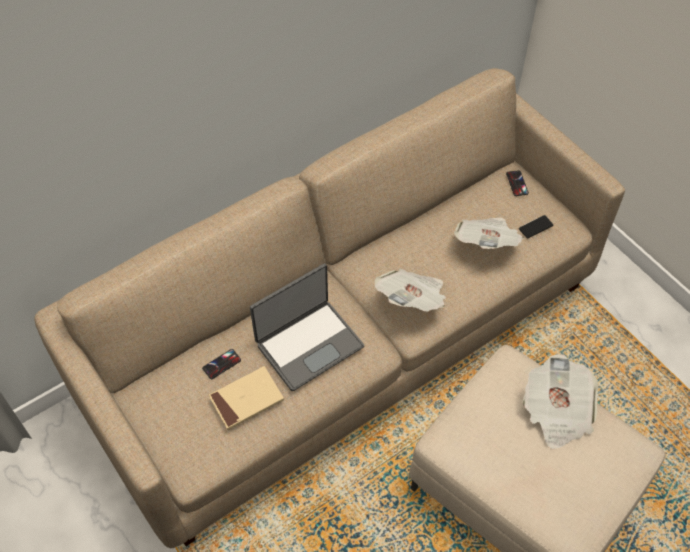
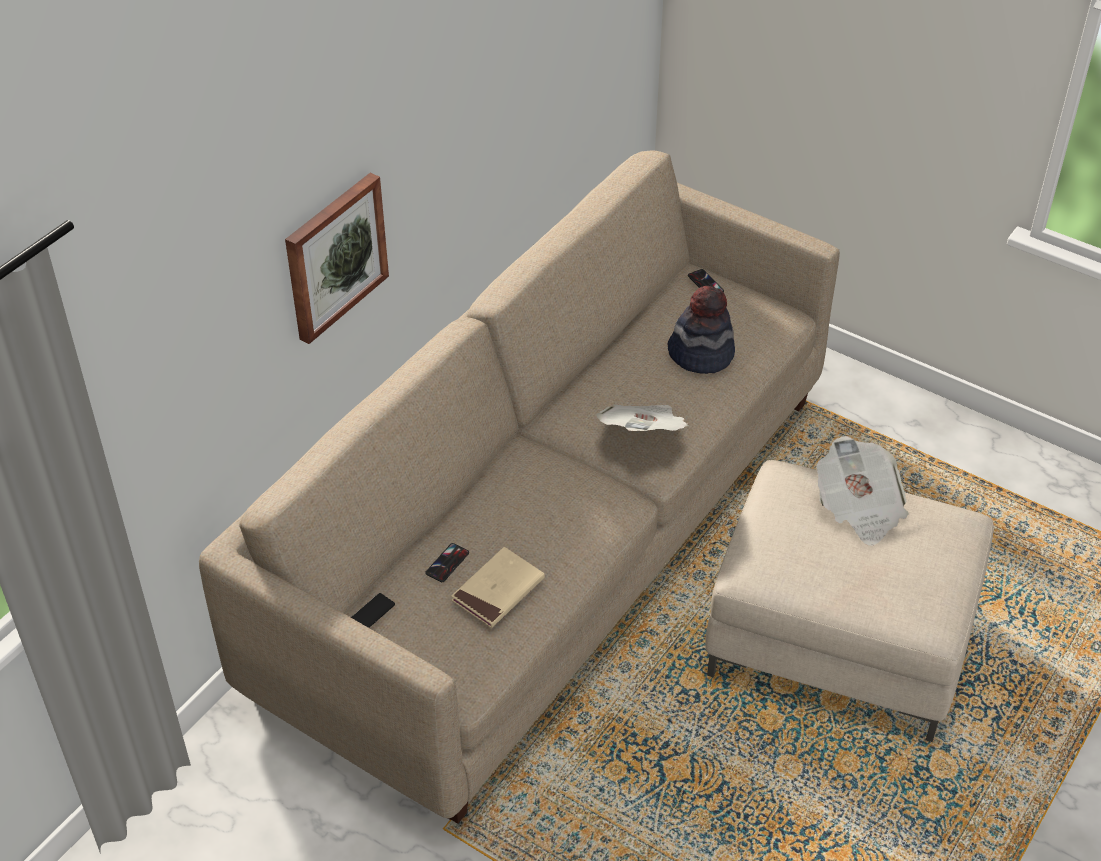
camera: 20 degrees left, 10 degrees down
(177, 116) = (334, 256): none -> picture
(308, 344) = (544, 512): laptop -> none
(486, 243) = (701, 354): newspaper -> hat
(535, 227) = (749, 323): phone -> phone (371, 613)

